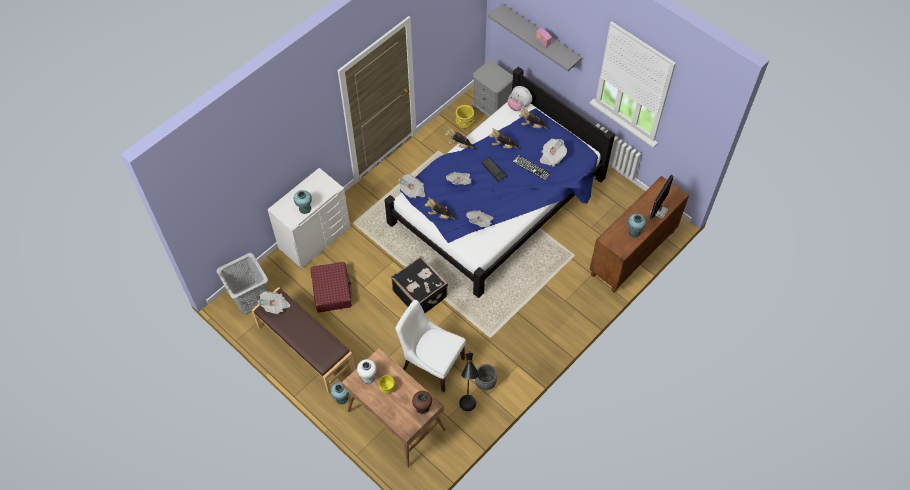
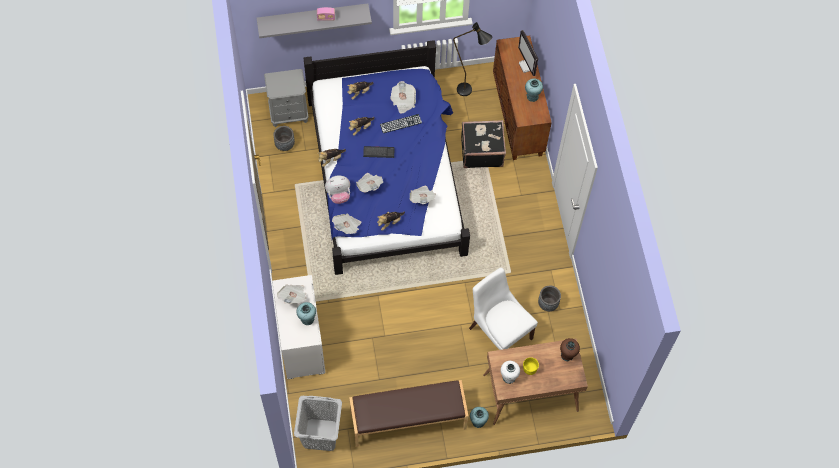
camera: 55 degrees left, 5 degrees up
(275, 306) = (368, 411): newspaper -> newspaper (293, 296)
(332, 290) = (367, 363): red suitcase -> none
(420, 293) = (427, 295): black suitcase -> black suitcase (481, 151)
(431, 363) = (499, 331): white chair -> white chair turned 75 degrees clockwise
(464, 124) = (285, 145): yellow planter -> grey planter
(468, 409) = (561, 332): black floor lamp -> black floor lamp (469, 92)
(519, 106) = (328, 88): plush toy -> plush toy (338, 195)

